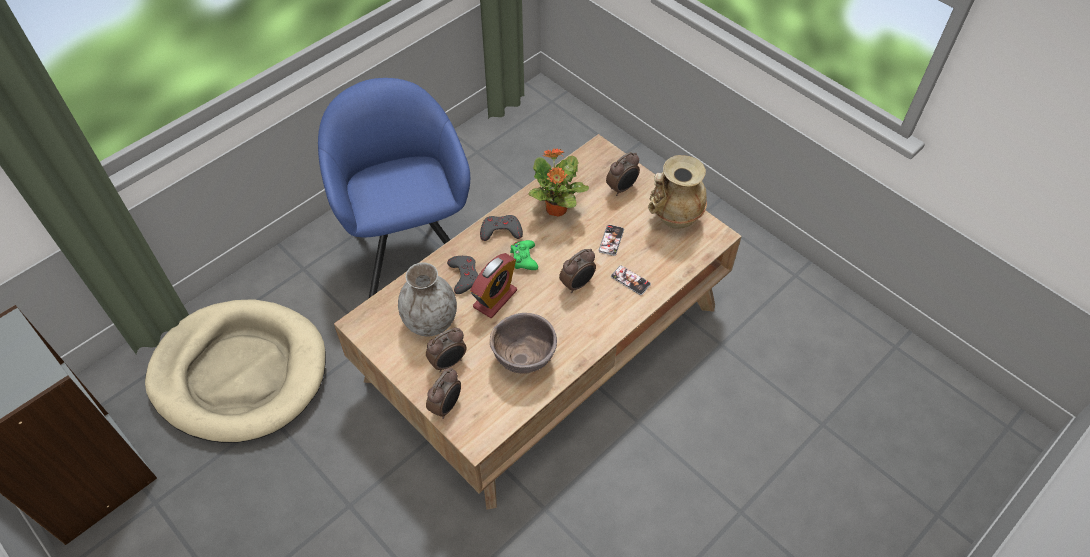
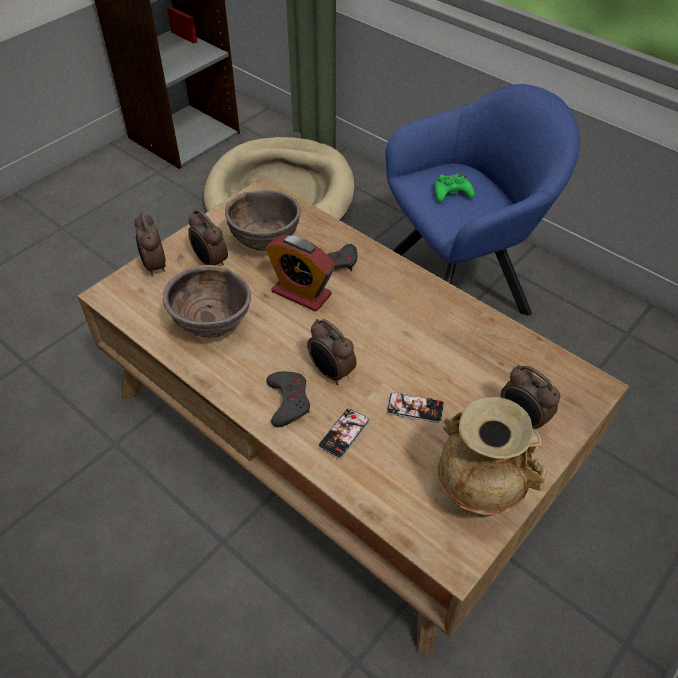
camera: 85 degrees right, 5 degrees down
(431, 322) = (265, 243): grey vase -> brown bowl
(446, 406) = (154, 266): alarm clock -> alarm clock turned 45 degrees clockwise
(501, 231) = (409, 290): grey game controller -> grey game controller (288, 401)
(523, 258) = (367, 315): green game controller -> green game controller (451, 193)
(556, 209) = (459, 343): potted plant -> none

